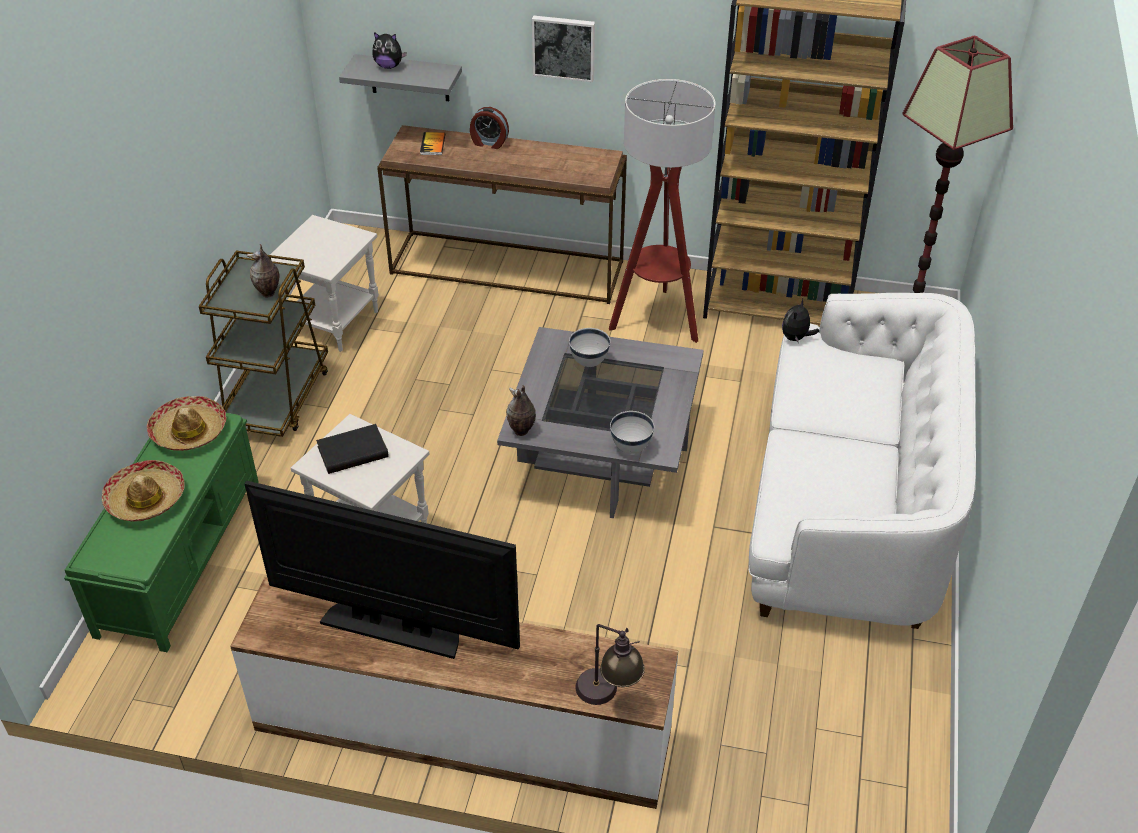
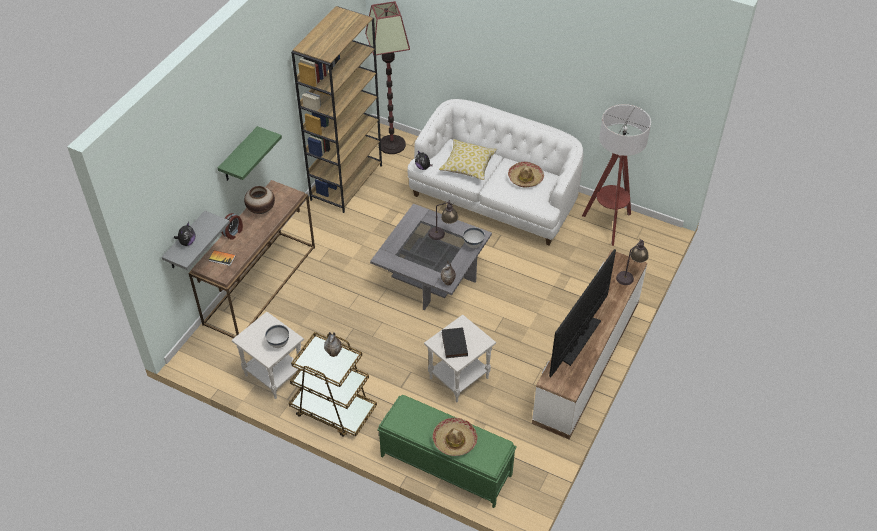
camera: 75 degrees left, 5 degrees up
(188, 431) = (406, 418): hat -> hat (525, 178)
(550, 155) = (261, 209): none -> vase
(564, 47) = (239, 155): picture -> green shelf
(589, 362) = (406, 247): white bowl -> white bowl (278, 344)
(641, 402) = (443, 234): none -> table lamp
(657, 319) = (337, 231): floor lamp -> floor lamp (608, 225)
(835, 394) = (468, 165): none -> pillow

